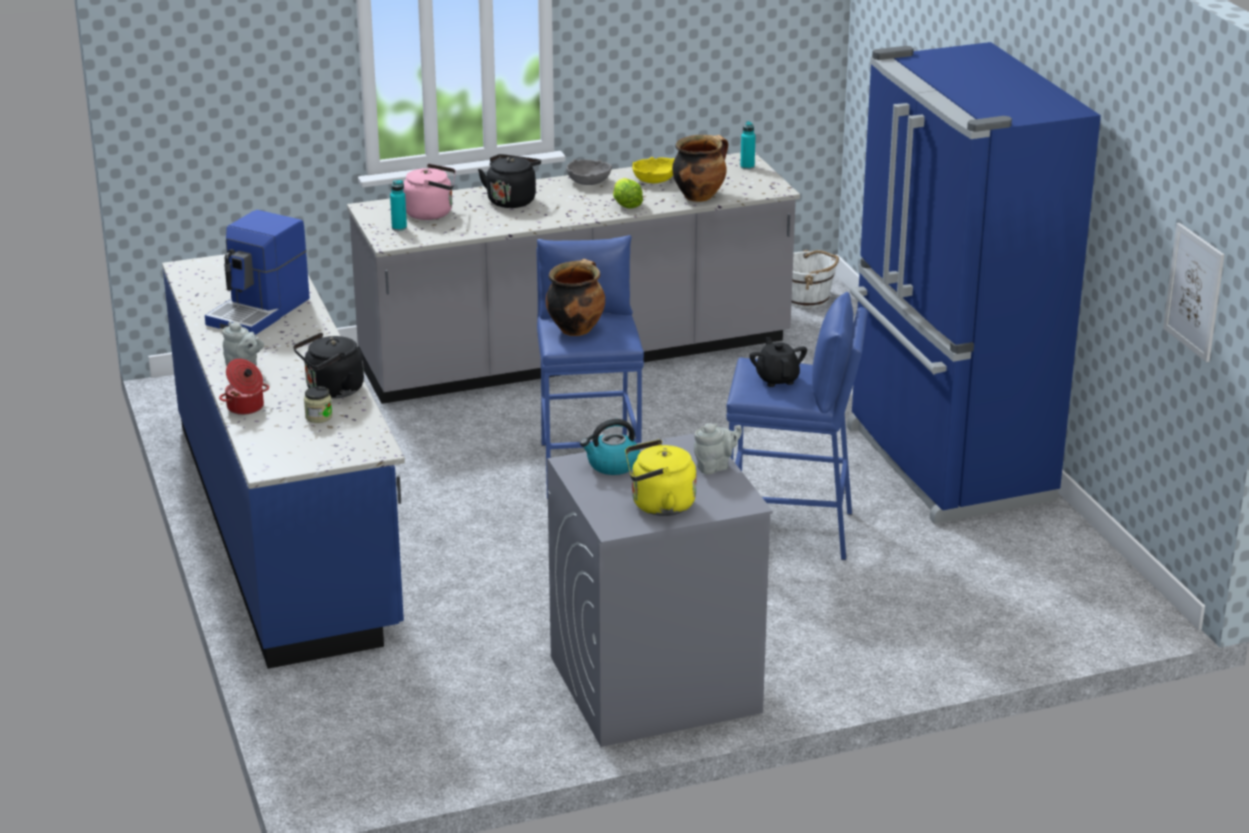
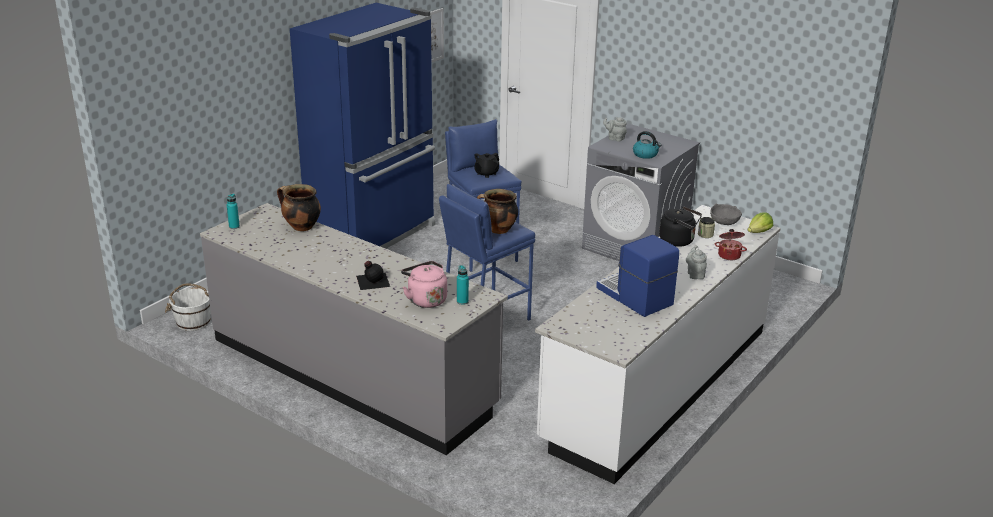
camera: 125 degrees left, 0 degrees up
(260, 311) = (634, 297): coffee machine -> coffee machine turned 120 degrees counterclockwise
(287, 525) = (656, 384): blue counter -> white counter
(512, 200) = (372, 281): black kettle -> black bottle
(588, 182) = (312, 266): grey bowl -> grey bowl (724, 222)
(626, 203) = (337, 244): lettuce -> lettuce (759, 232)
(654, 180) = (287, 247): yellow bowl -> none
(658, 505) = (659, 140): yellow kettle -> none

